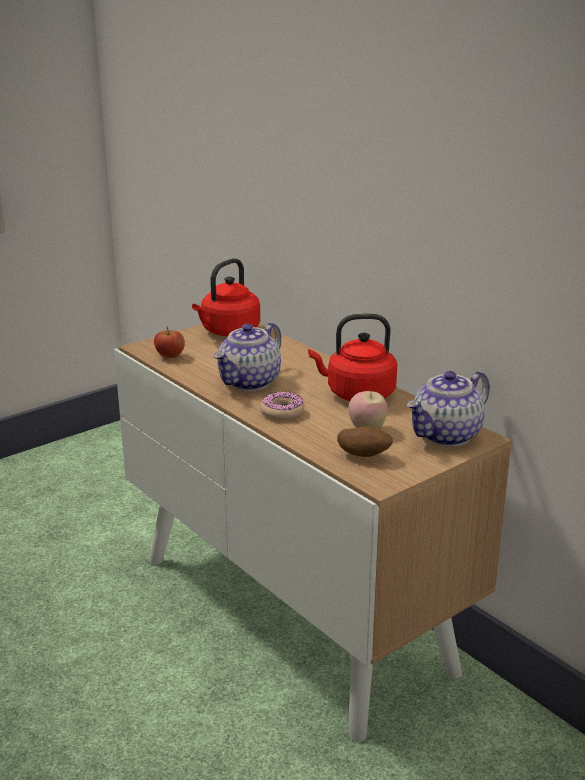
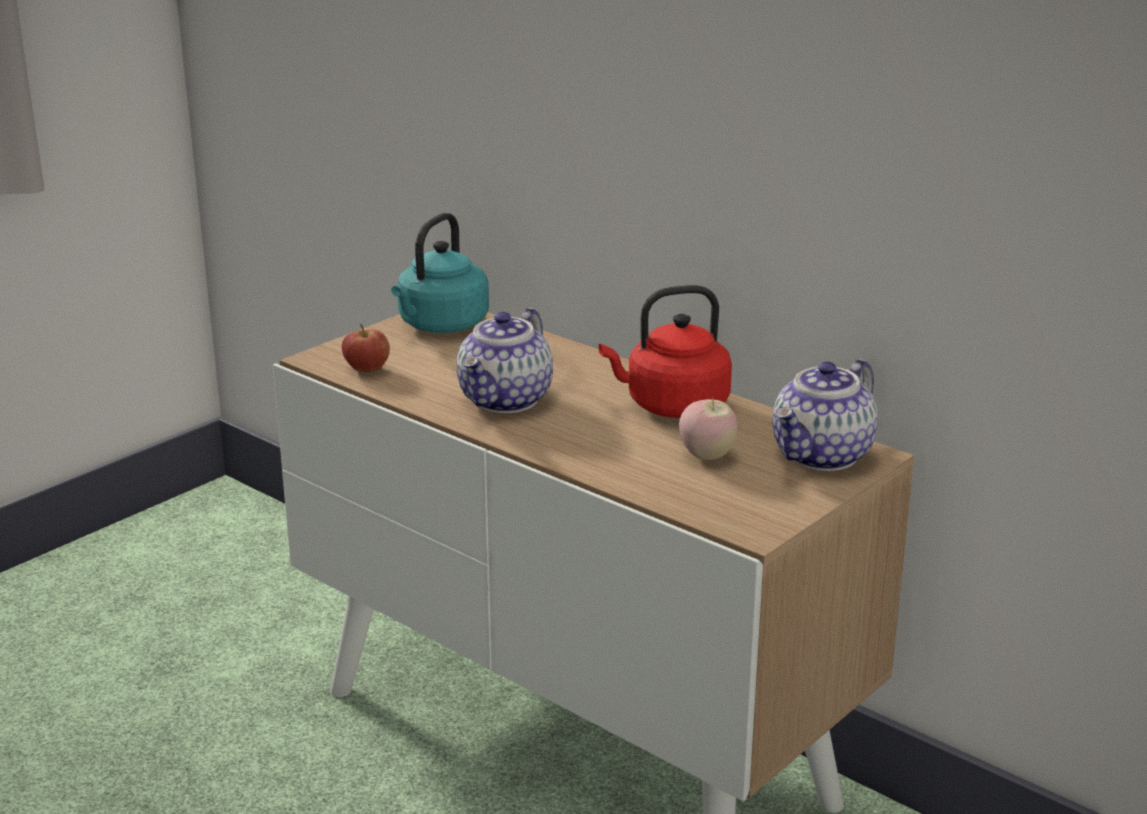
camera: 10 degrees left, 0 degrees up
(228, 332) = (440, 326): red kettle -> turquoise kettle
(282, 412) = (573, 441): donut -> none
(364, 456) = (718, 494): potato -> none

